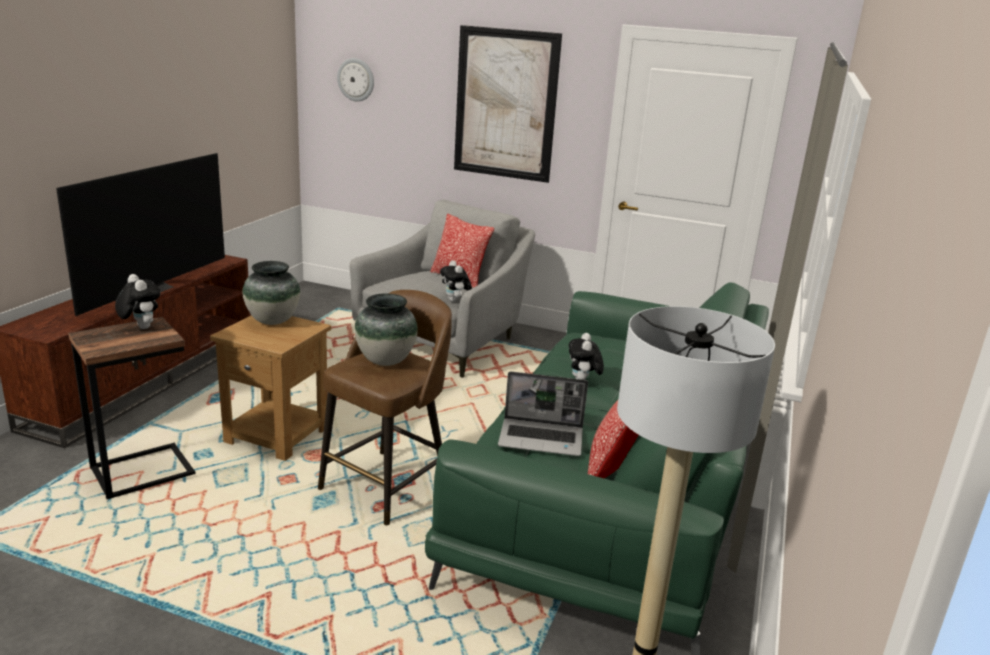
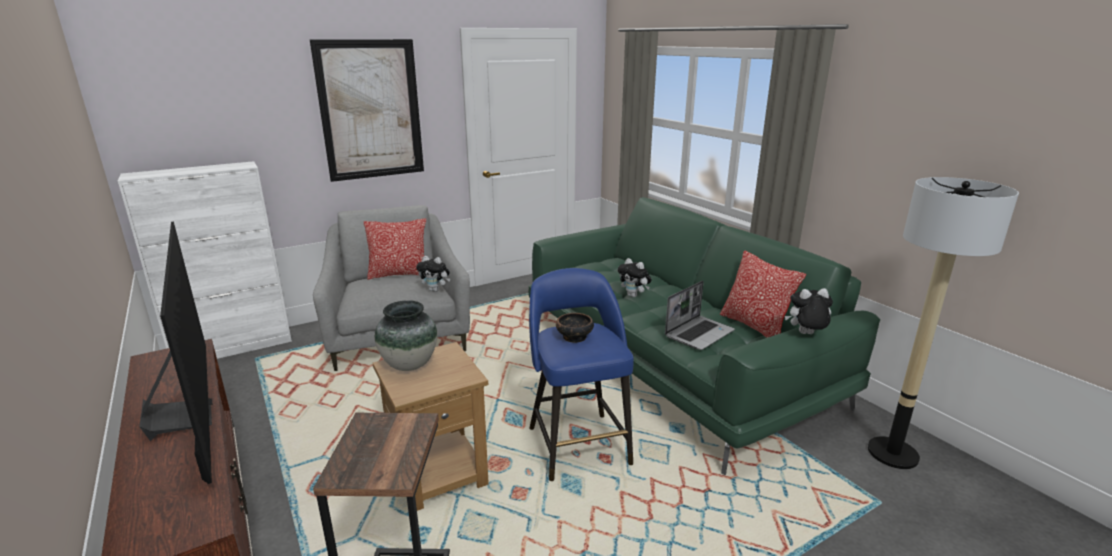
camera: 50 degrees left, 0 degrees up
(140, 327) = (368, 432): plush toy -> plush toy (805, 334)
(341, 295) = (234, 347): none -> white cabinet
(356, 79) = (187, 112): wall clock -> none
(385, 361) = (574, 337): vase -> bowl
(387, 485) = (578, 443): brown stool -> blue stool

